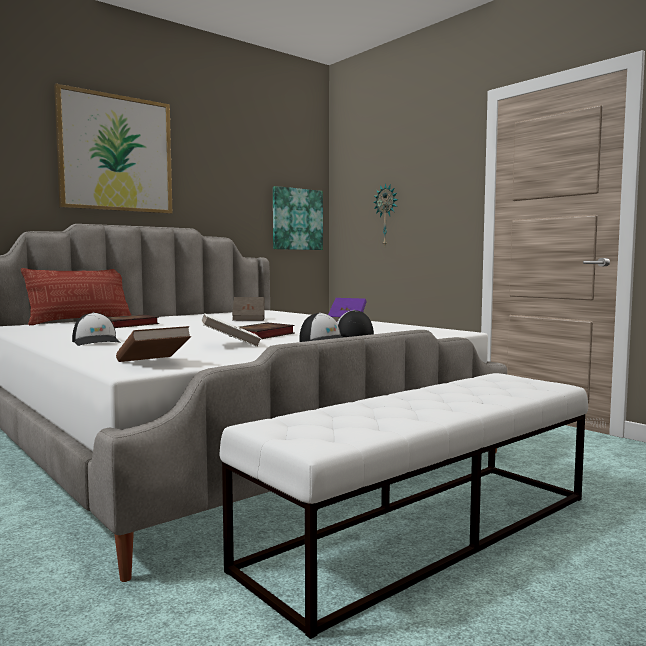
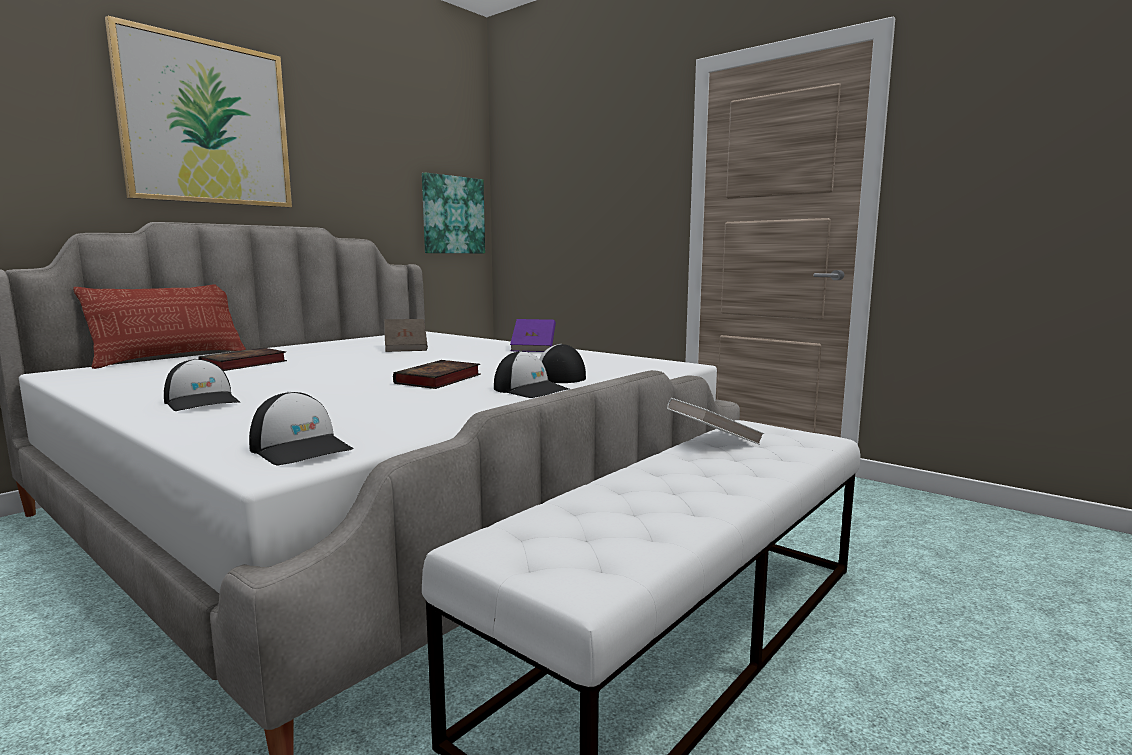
camera: 10 degrees left, 5 degrees up
(152, 363) = (301, 448): brown book -> cap
(230, 345) = (403, 402): white book -> white book (713, 441)
(387, 215) = (566, 212): wall clock -> none

